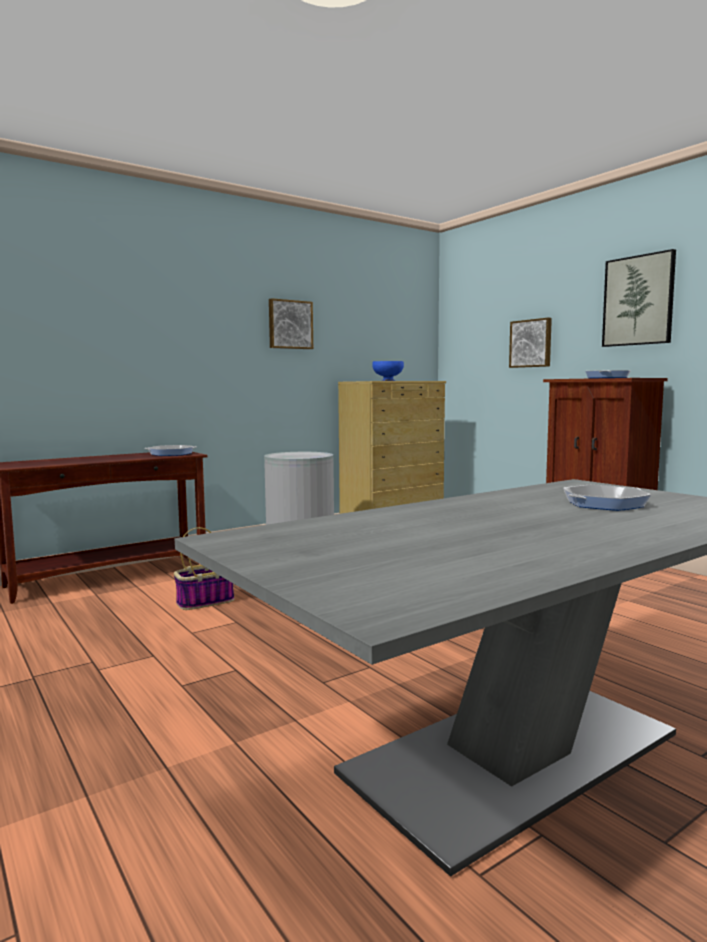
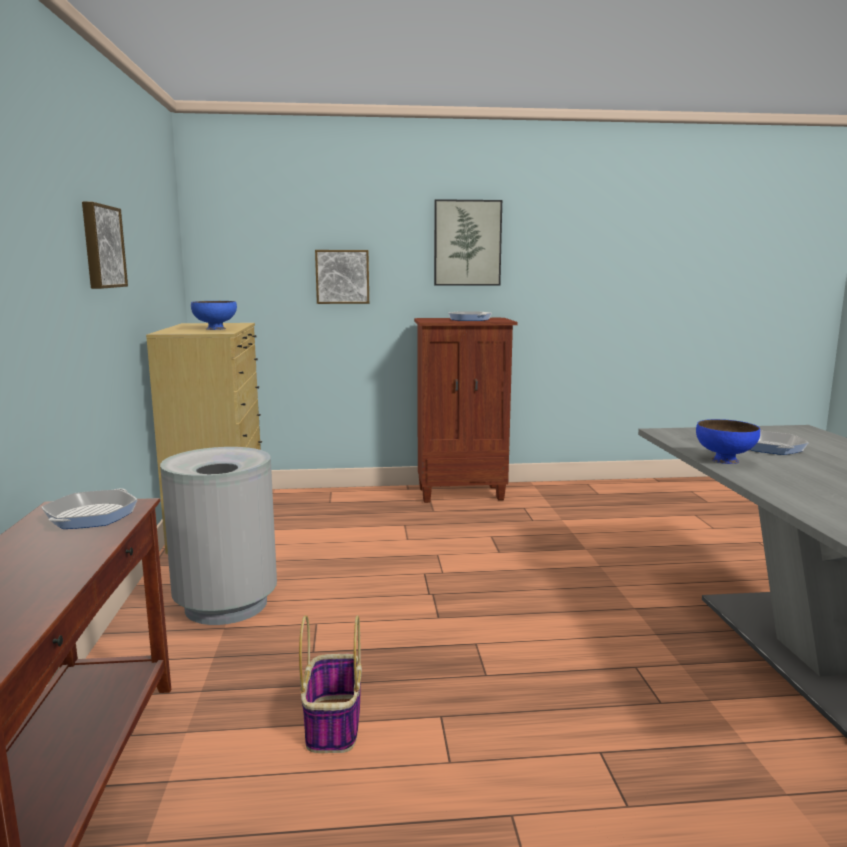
camera: 60 degrees left, 5 degrees up
(500, 497) = (724, 460): none -> blue bowl

